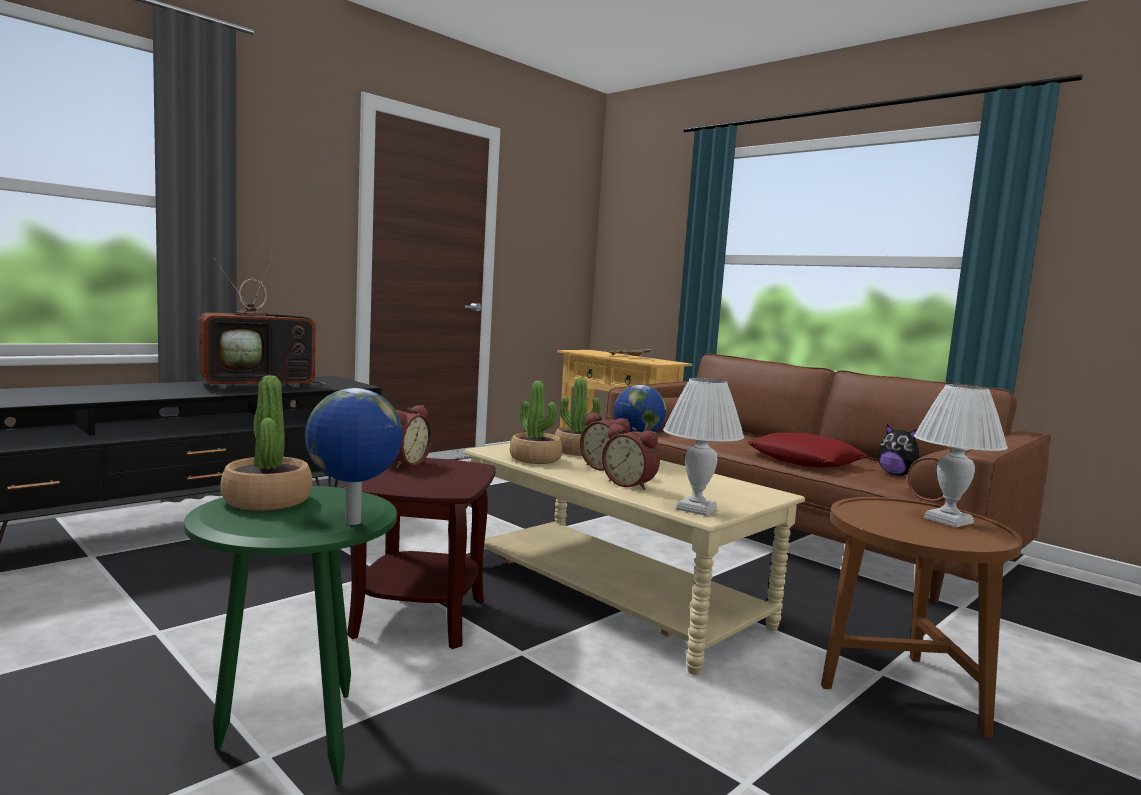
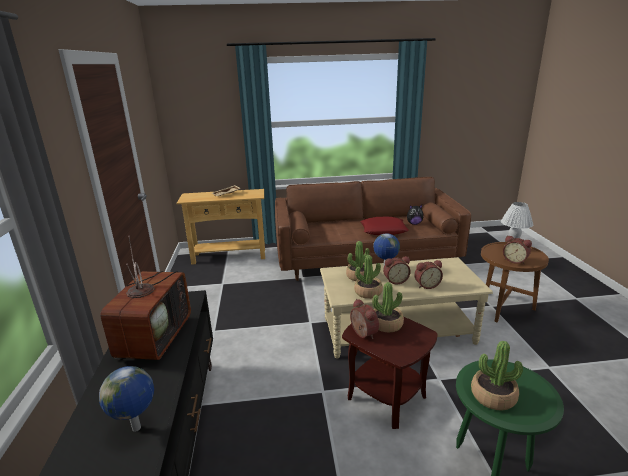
camera: 50 degrees left, 15 degrees up
(352, 523) = (535, 378): globe -> globe (137, 428)
(450, 471) = (387, 324): none -> potted plant
(696, 509) = (470, 285): white table lamp -> none
(885, 522) = (515, 260): none -> alarm clock

